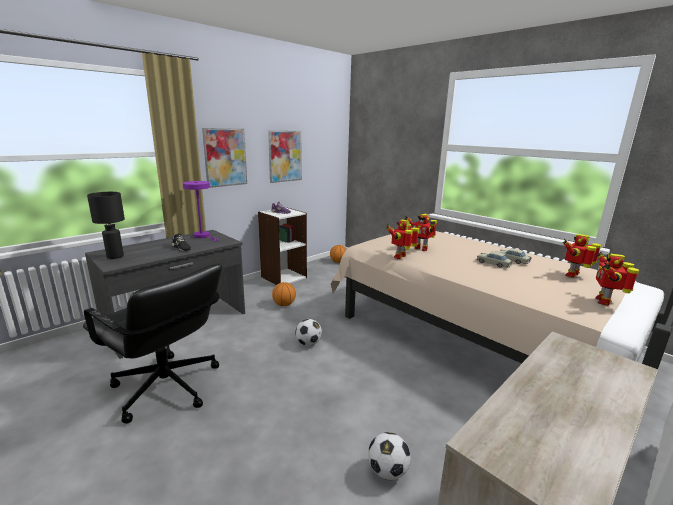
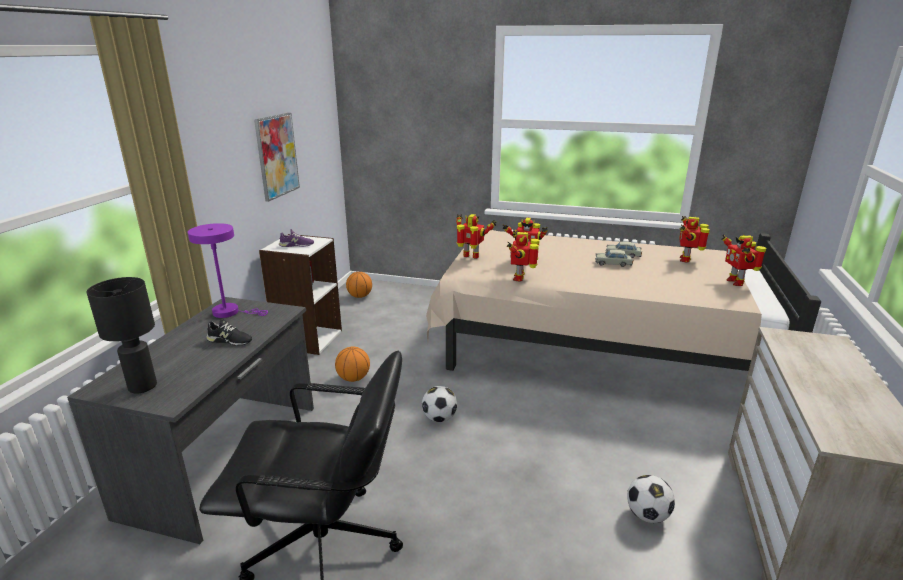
camera: 30 degrees left, 5 degrees up
(225, 157) = (210, 175): picture -> none
(385, 239) = (471, 257): none -> toy robot

